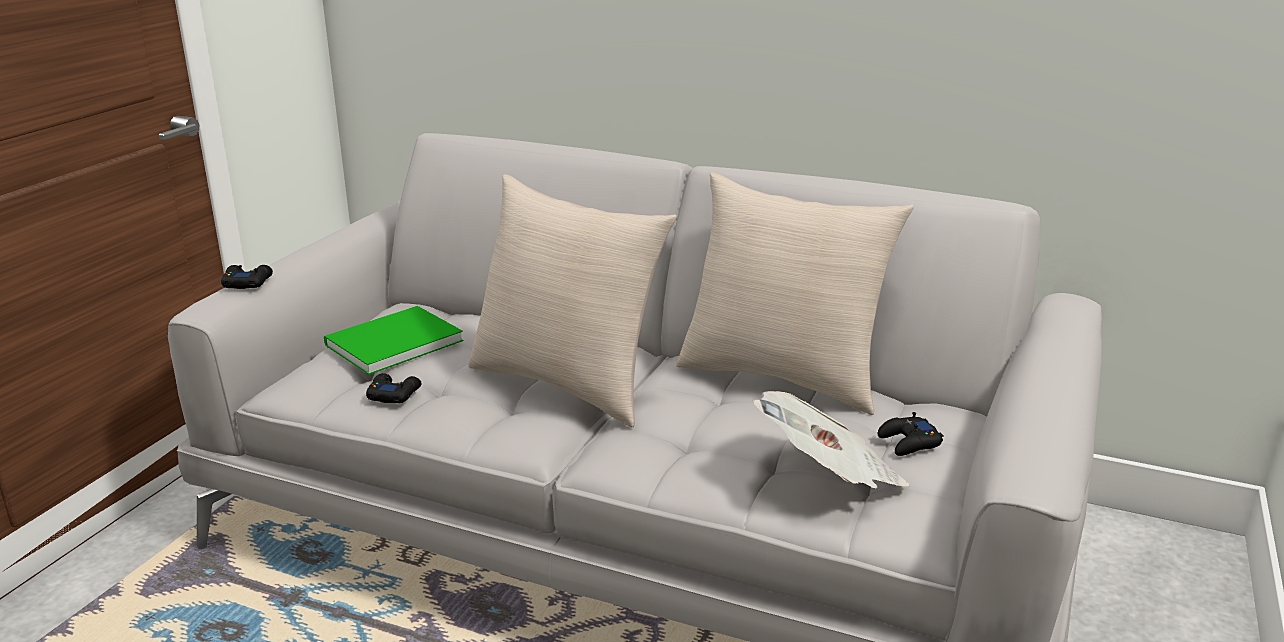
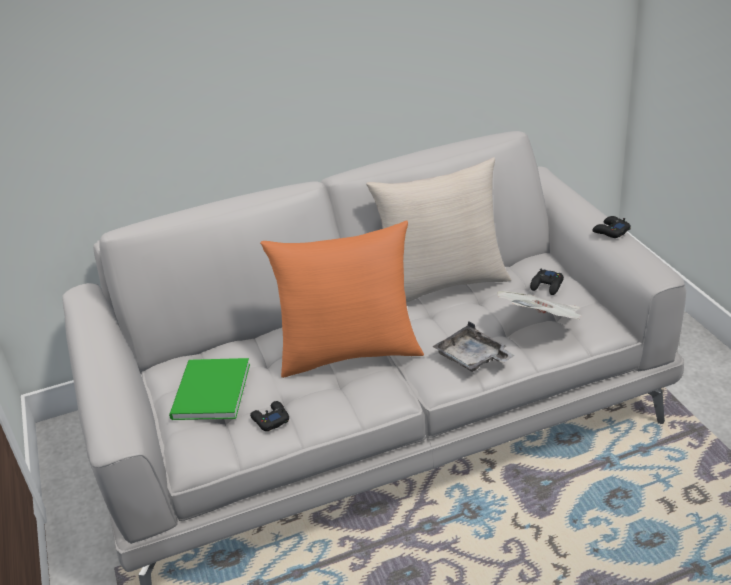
camera: 40 degrees left, 10 degrees up
(247, 283) = (108, 408): black game controller -> black game controller (610, 231)
(567, 383) = (350, 352): beige pillow -> orange pillow
(679, 461) = (472, 358): none -> grey tray

